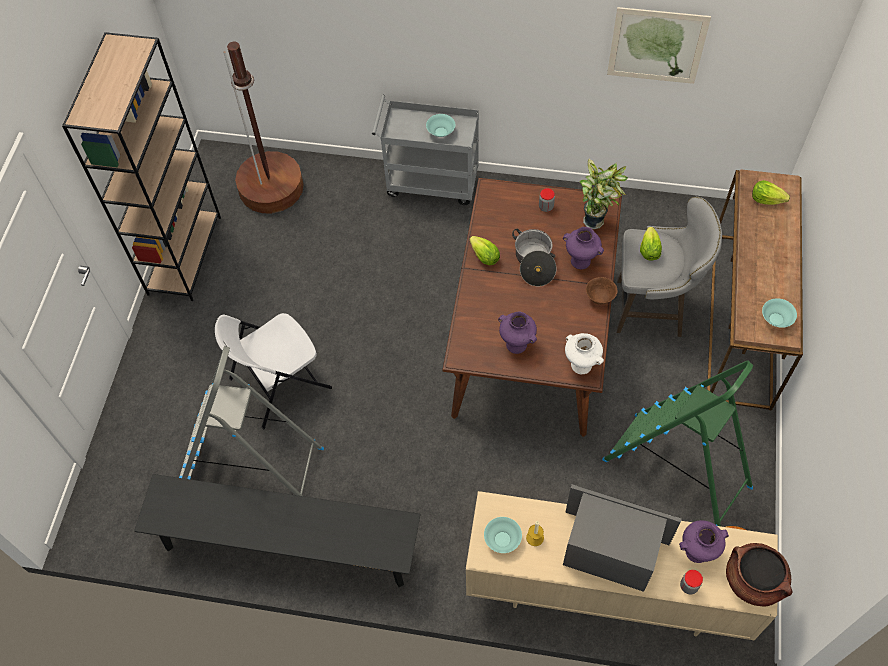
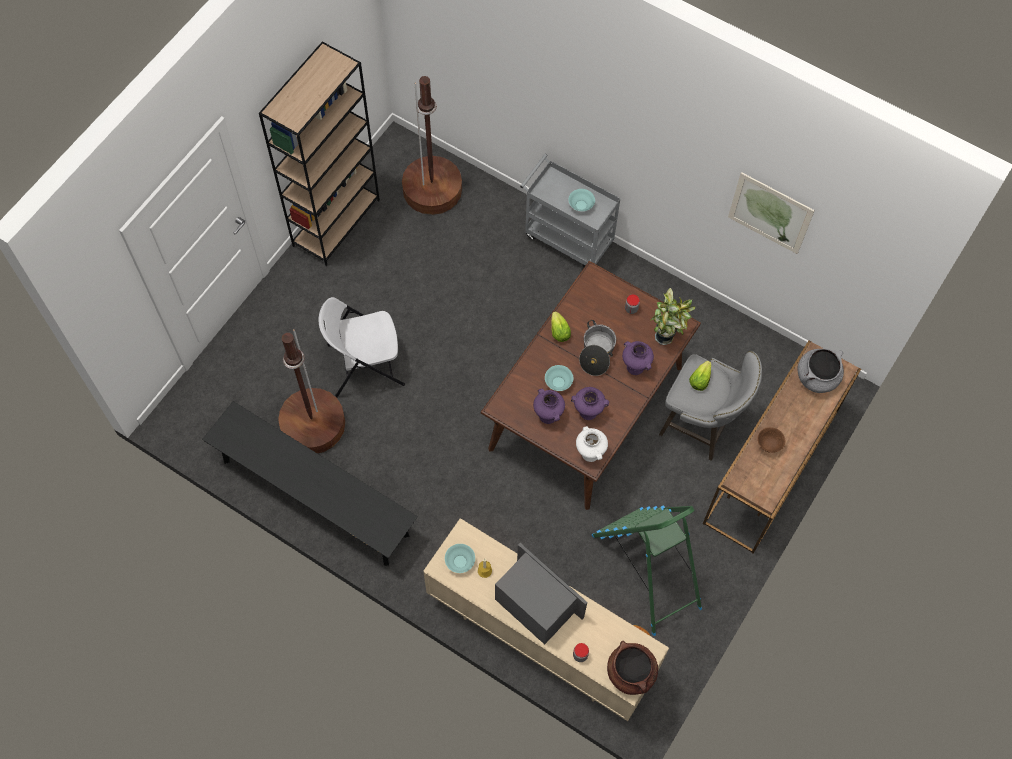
camera: 20 degrees right, 5 degrees up
(250, 468) = (313, 425): grey step ladder -> brown floor lamp
(599, 298) = (634, 404): brown bowl -> brown bowl (768, 444)
(696, 552) = (599, 634): purple vase -> purple vase (587, 412)
(766, 199) = (817, 377): lettuce -> grey cooking pot
(775, 319) = (765, 481): turquoise bowl -> turquoise bowl (558, 382)

